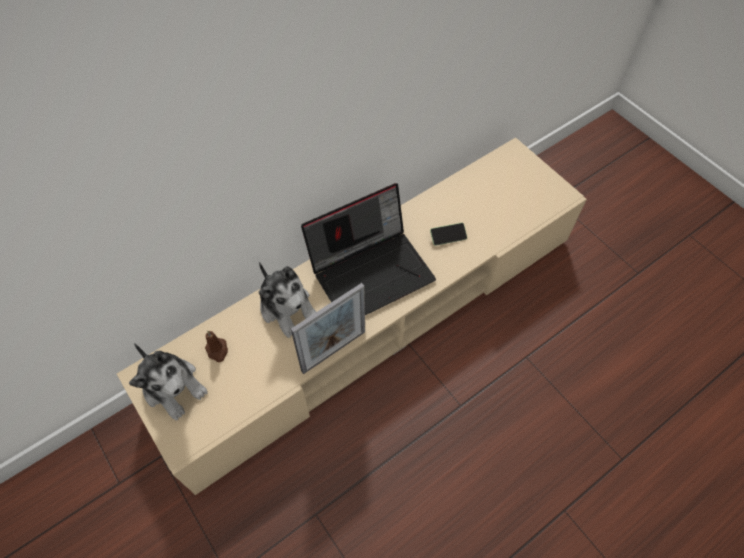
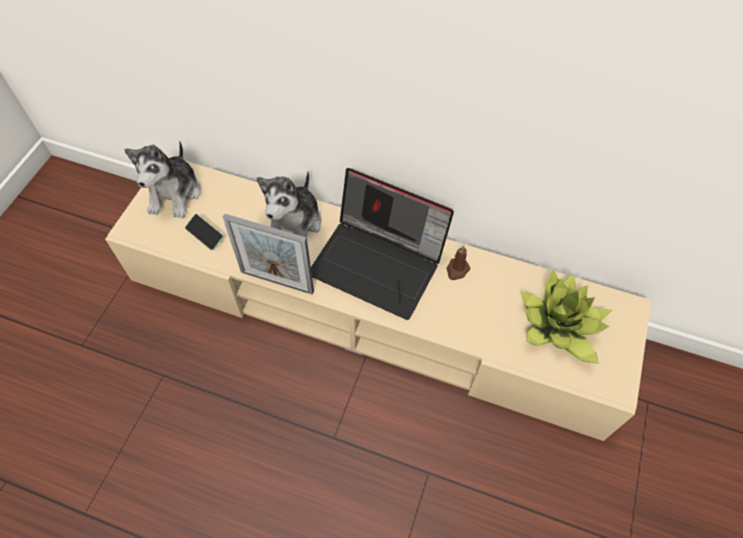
camera: 55 degrees right, 0 degrees up
(217, 350) = (223, 202): brown candle -> brown candle (457, 270)
(448, 237) = (467, 305): phone -> phone (205, 235)
(501, 196) = (558, 326): none -> potted plant

